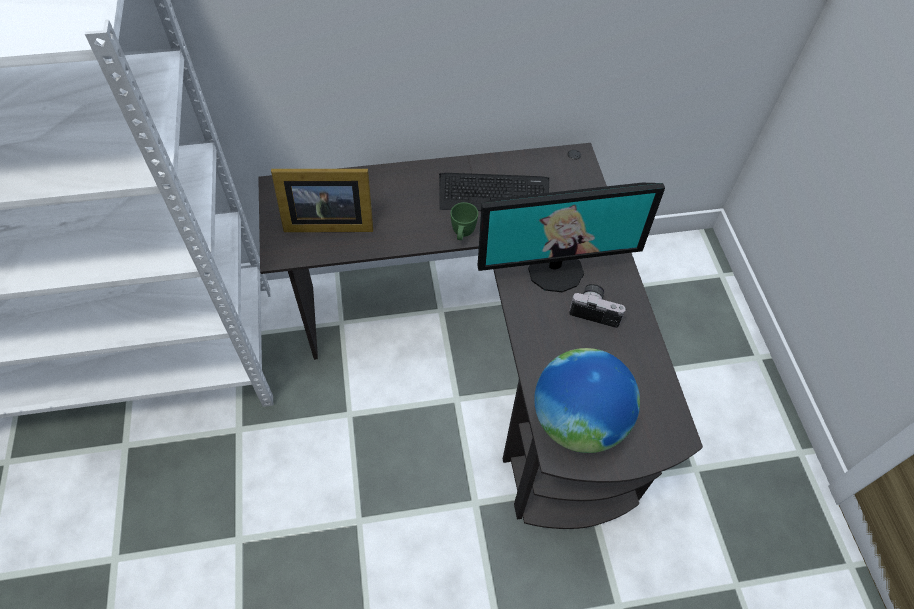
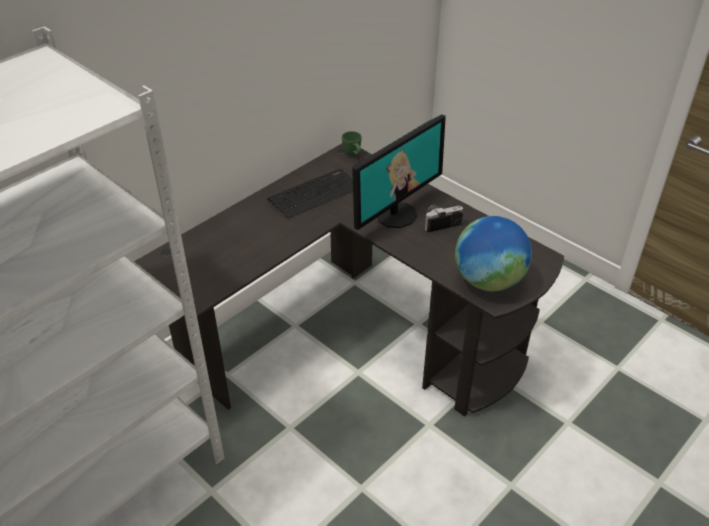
camera: 35 degrees left, 15 degrees down
(326, 222) = (215, 263): picture frame -> none
(462, 234) = (318, 225): green mug -> green mug (353, 155)

